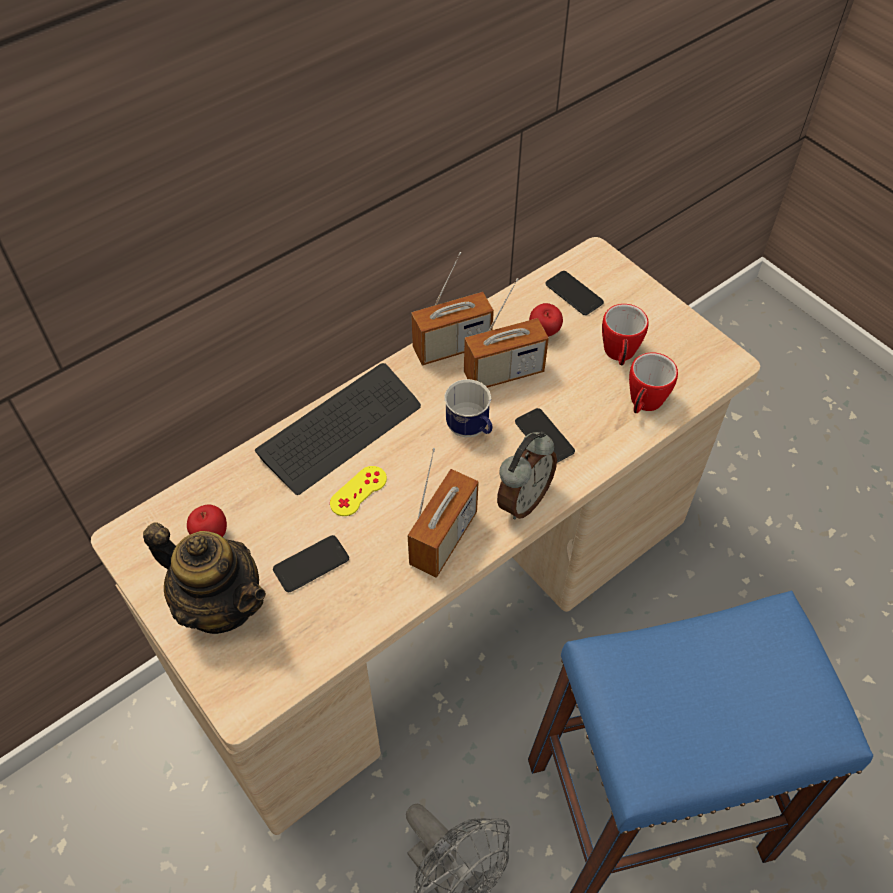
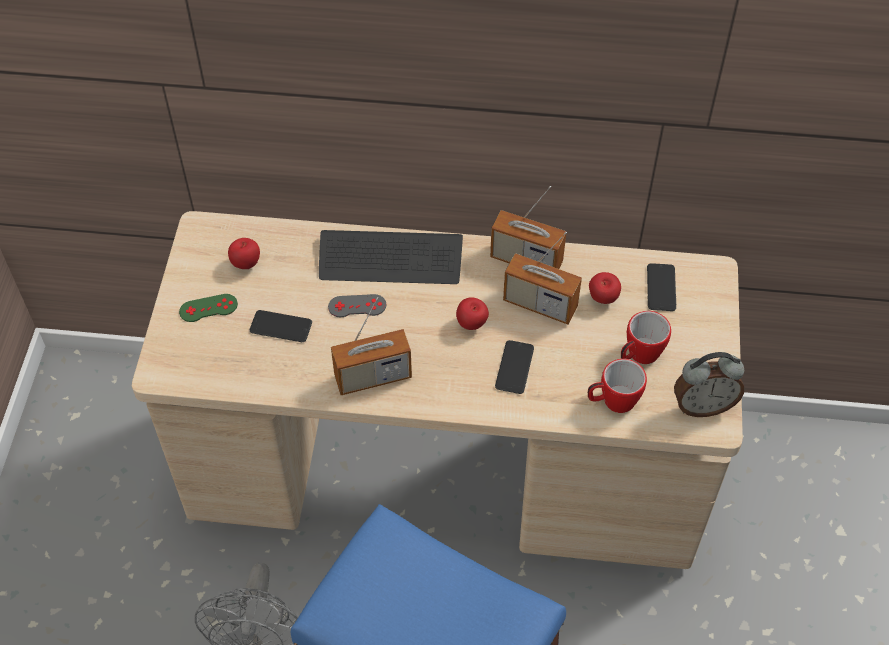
camera: 45 degrees right, 0 degrees up
(220, 604) = (208, 308): teapot -> green game controller
(358, 491) = (357, 306): yellow game controller -> grey game controller
(471, 430) = (472, 324): mug -> apple
(522, 499) = (450, 394): alarm clock -> alarm clock (702, 405)

